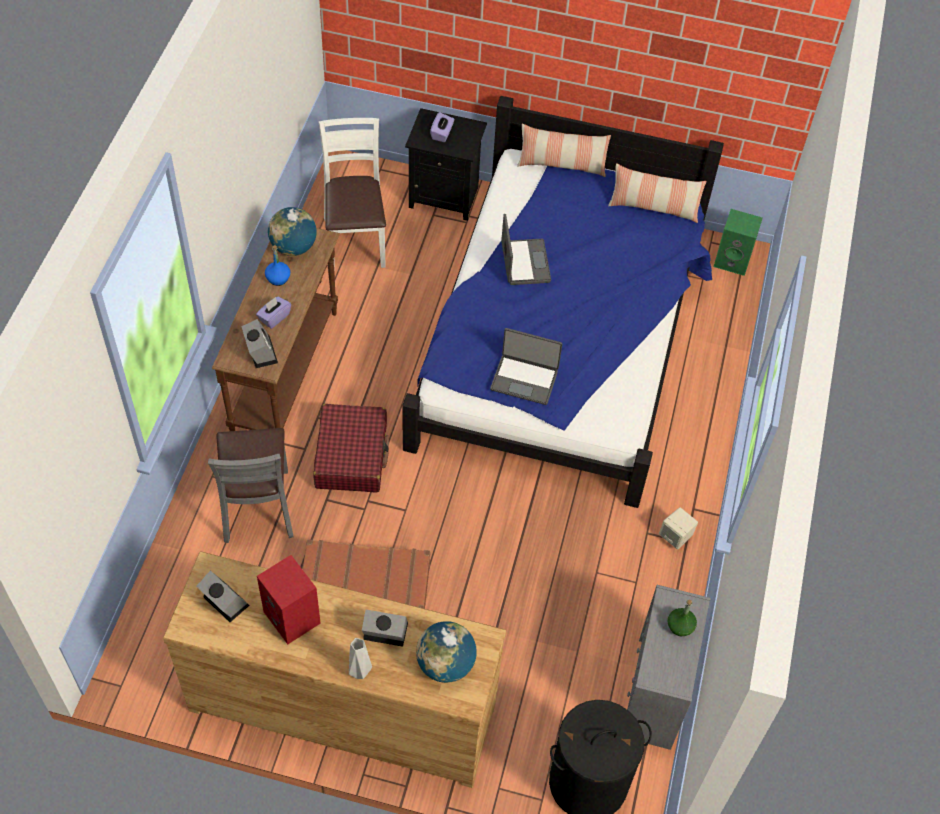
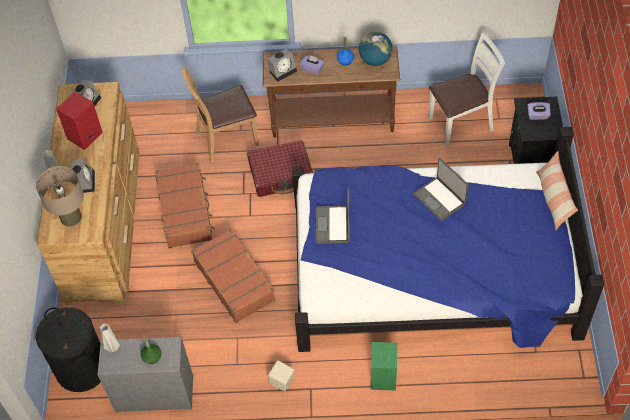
camera: 80 degrees right, 0 degrees up
(257, 507) = (226, 139): grey chair -> brown chair
(445, 664) = (71, 217): globe -> beige table lamp
(506, 554) = (234, 280): none -> brown suitcase
(524, 263) = (440, 199): laptop -> laptop turned 75 degrees clockwise
(654, 207) = (540, 269): pillow -> none
(654, 673) = (113, 348): none -> grey vase
(733, 260) = (567, 370): green speaker -> green speaker (384, 378)

